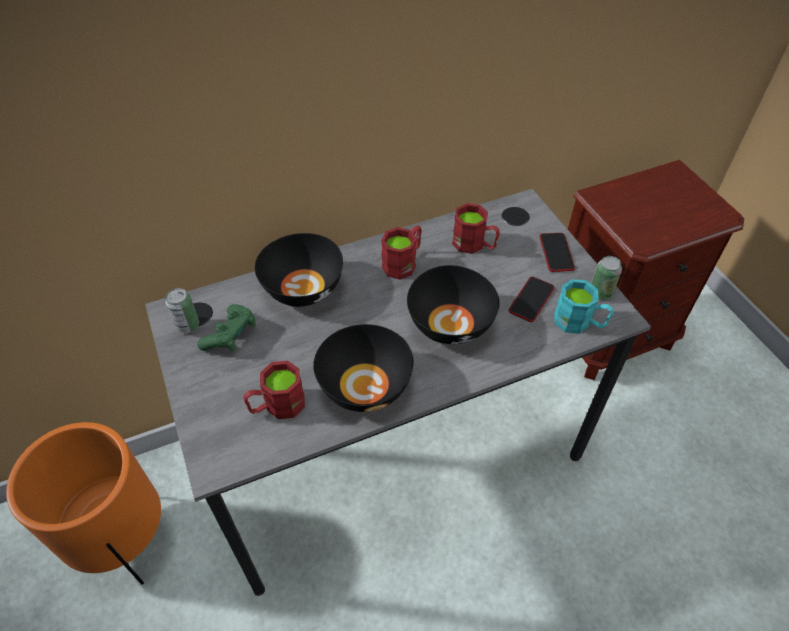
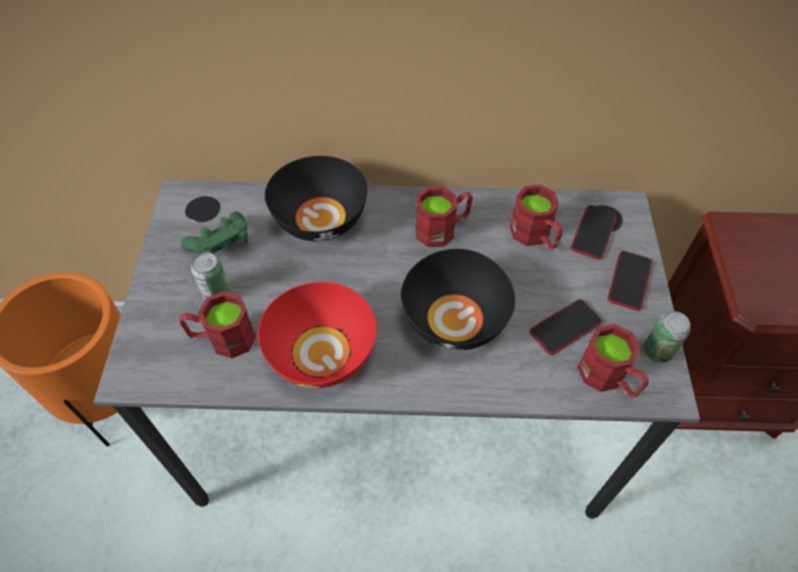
camera: 25 degrees right, 5 degrees up
(187, 325) = (187, 217): can -> can (217, 293)
(365, 384) = (323, 352): black bowl -> red bowl
(513, 228) = (593, 232): none -> phone
(579, 322) = (608, 378): turquoise mug -> red mug

